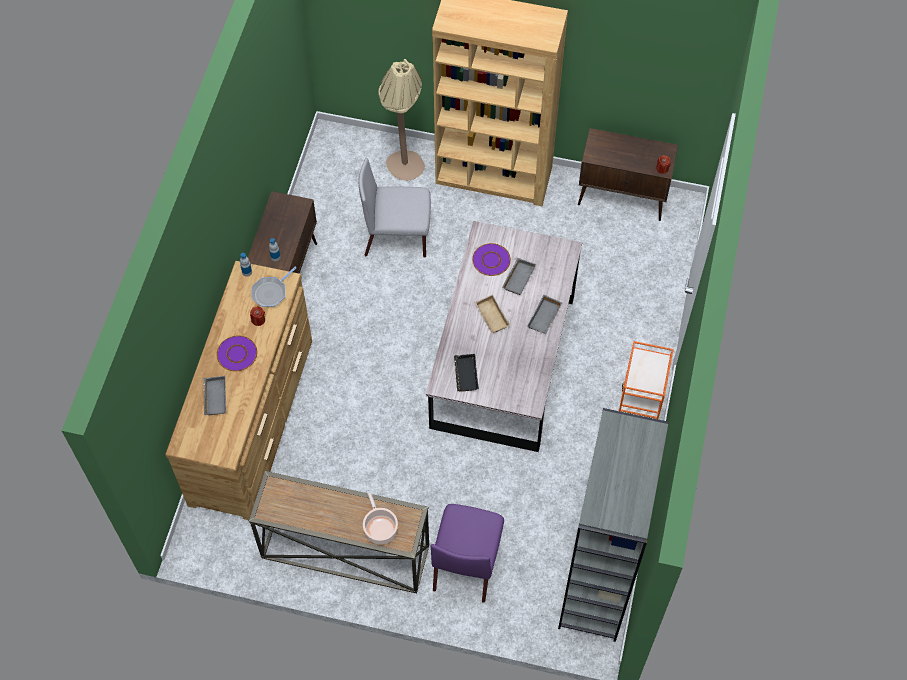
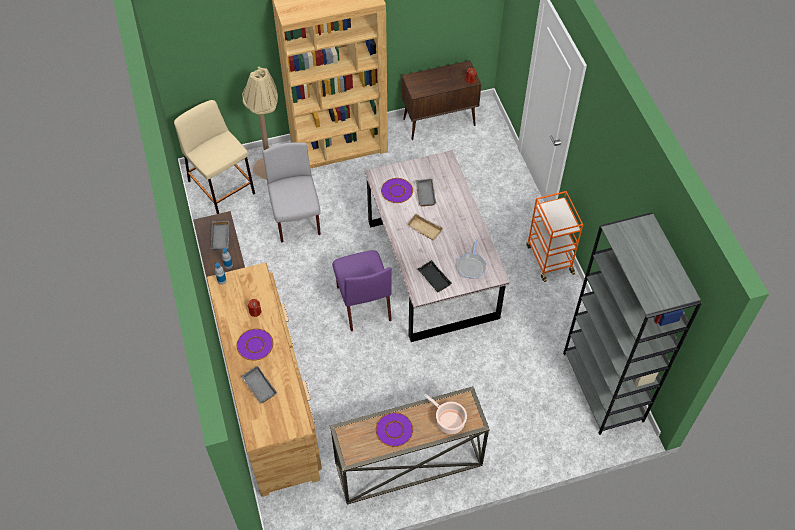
camera: 30 degrees left, 5 degrees down
(271, 292) = (251, 286): frying pan -> frying pan (471, 266)
(322, 508) = (394, 430): none -> purple plate
(344, 164) = (222, 187): none -> beige stool
(397, 237) = (296, 219): grey chair -> grey chair turned 105 degrees clockwise
(466, 563) = (503, 423): purple chair -> purple chair (363, 302)
(545, 318) = (463, 212): grey tray -> grey tray (221, 237)

